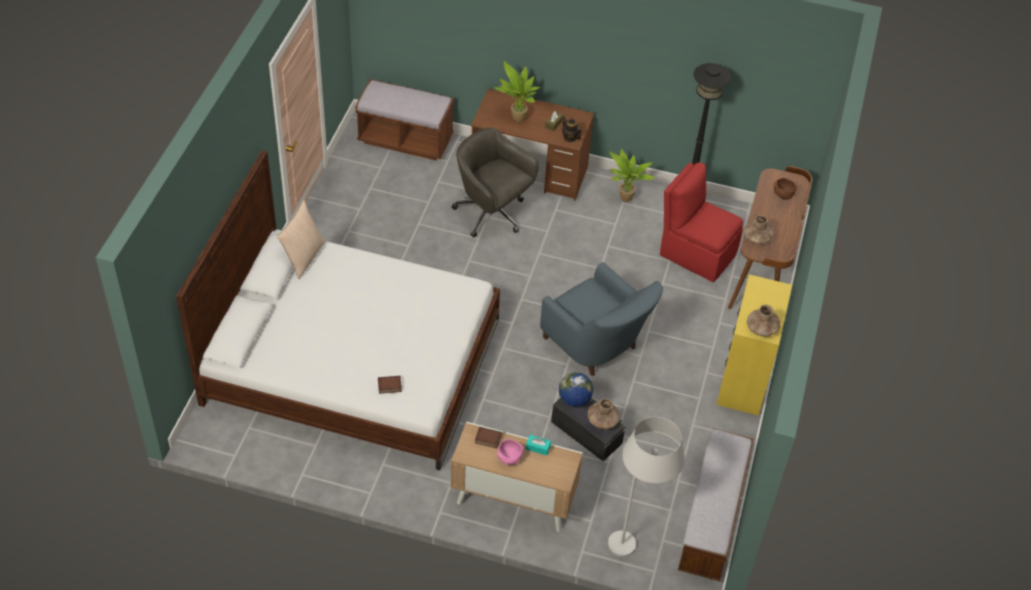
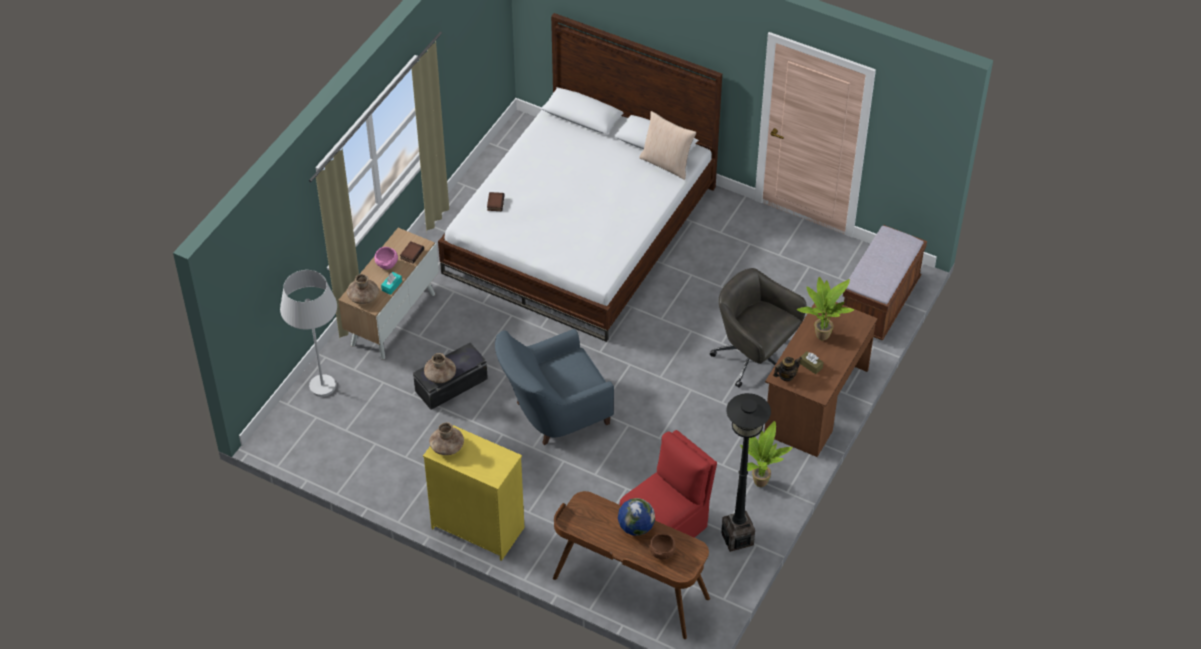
camera: 105 degrees right, 0 degrees up
(491, 214) = (754, 359): grey office chair -> grey office chair turned 105 degrees counterclockwise
(574, 400) = (470, 359): globe -> globe (636, 527)
(712, 518) = (326, 459): bench -> none
(757, 238) = (601, 510): brown vase -> brown vase (363, 297)

